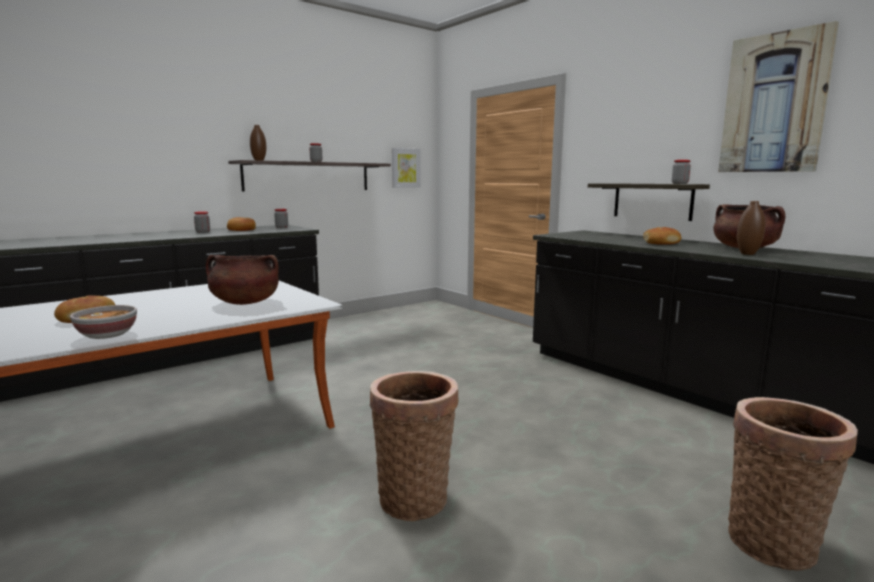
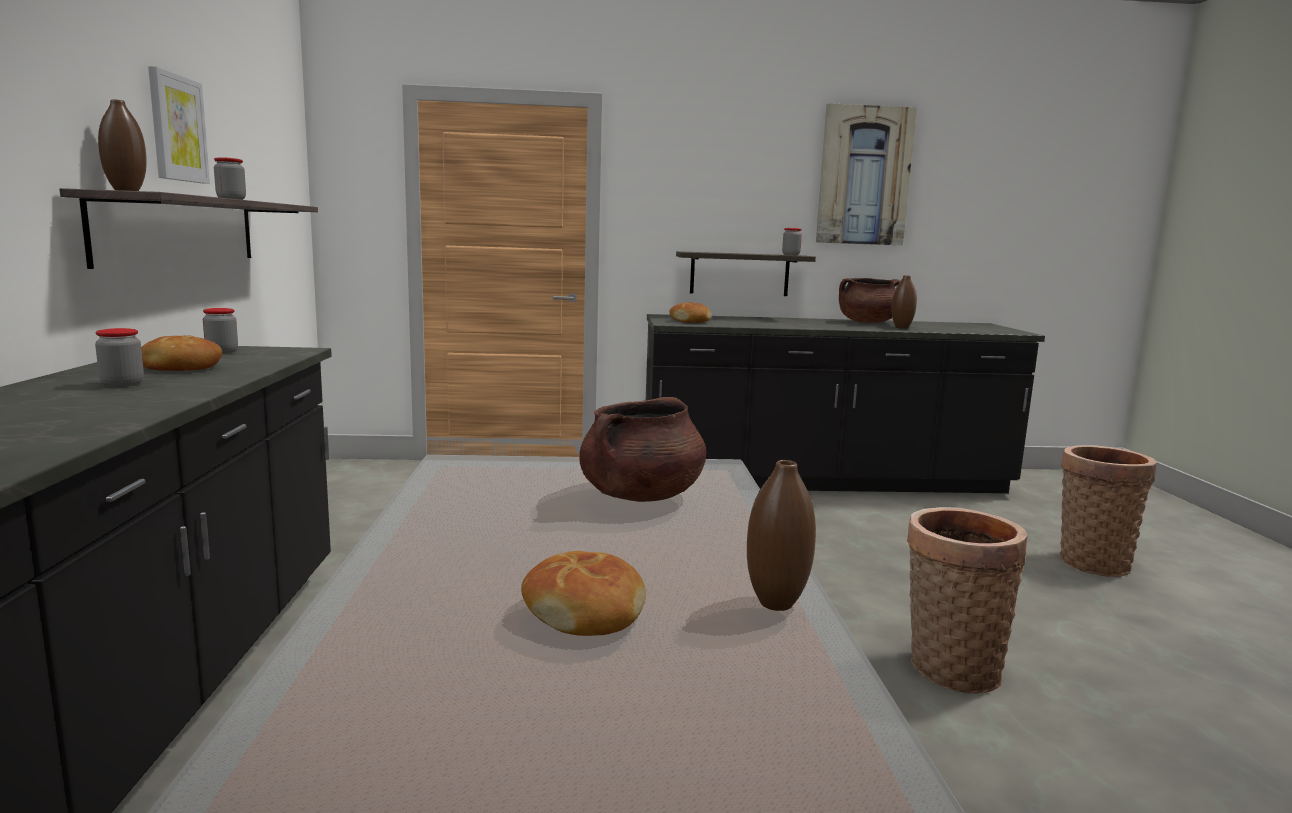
camera: 55 degrees left, 0 degrees up
(108, 335) = (776, 603): bowl -> brown vase
(405, 168) = (285, 213): picture -> picture (177, 128)
(661, 243) = (800, 323): bread -> bread (690, 321)

